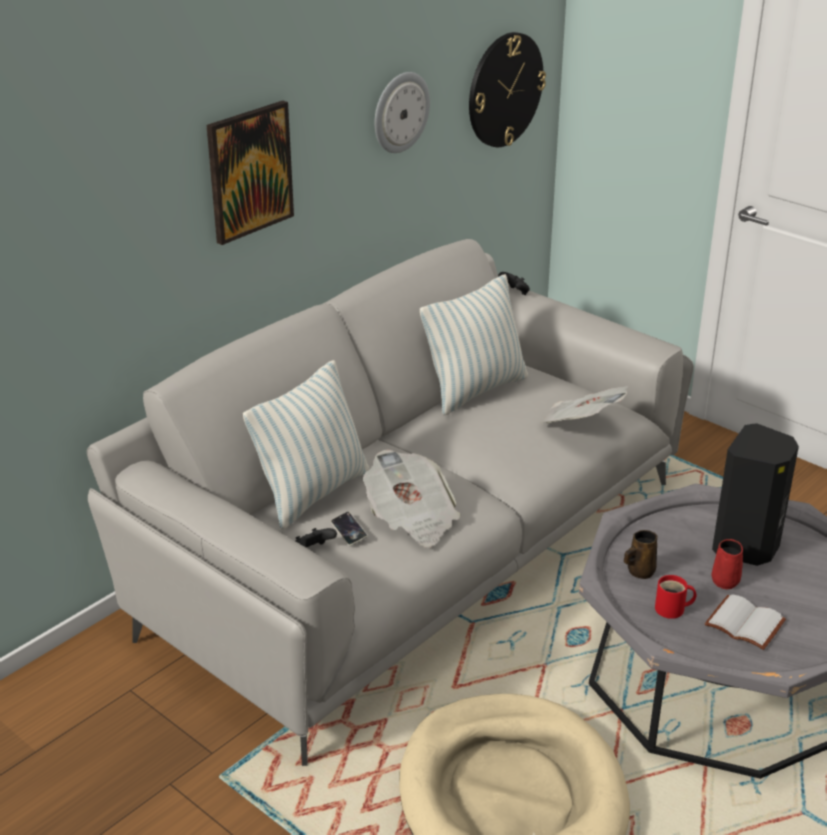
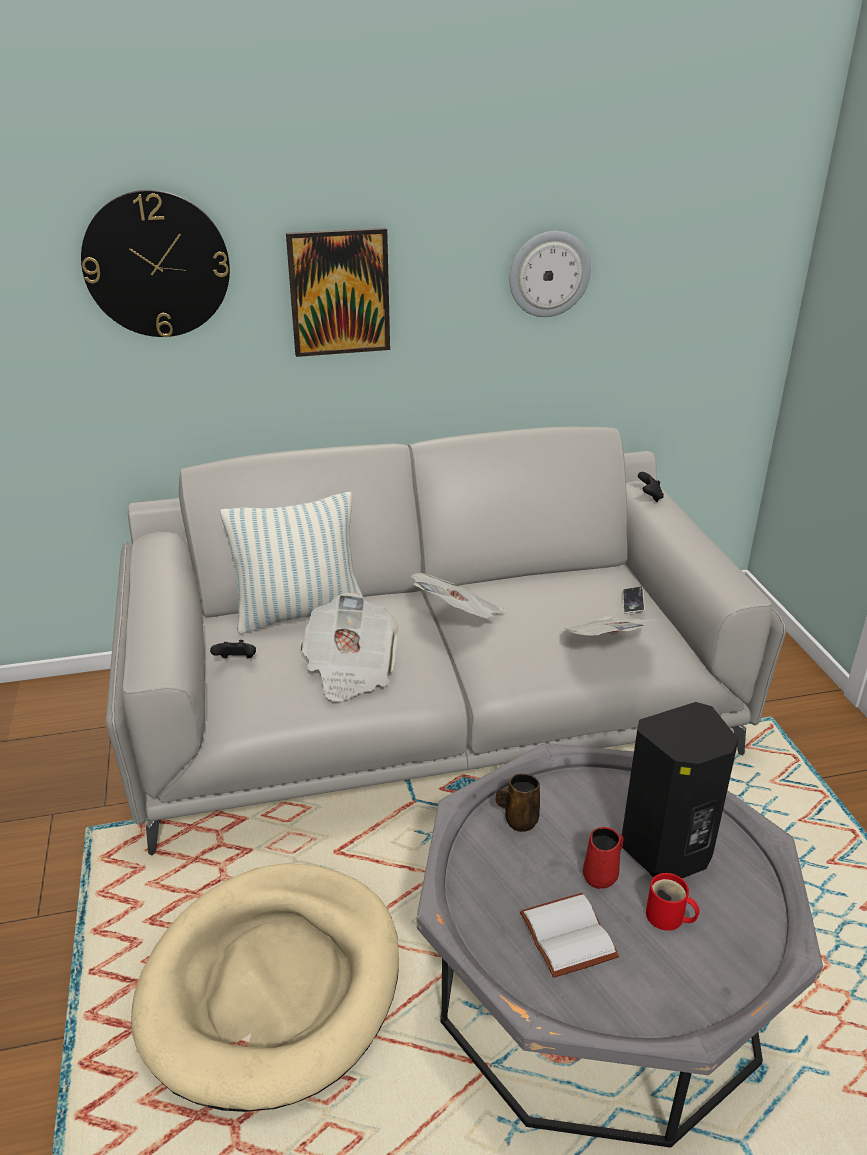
camera: 35 degrees right, 0 degrees up
(349, 531) = (283, 657): phone -> phone (633, 602)
(449, 445) = (459, 617): none -> newspaper
(475, 390) = (547, 578): pillow -> none
(505, 90) = (709, 281): wall clock -> wall clock (156, 265)
(672, 609) = (507, 878): red mug -> red mug (667, 918)

